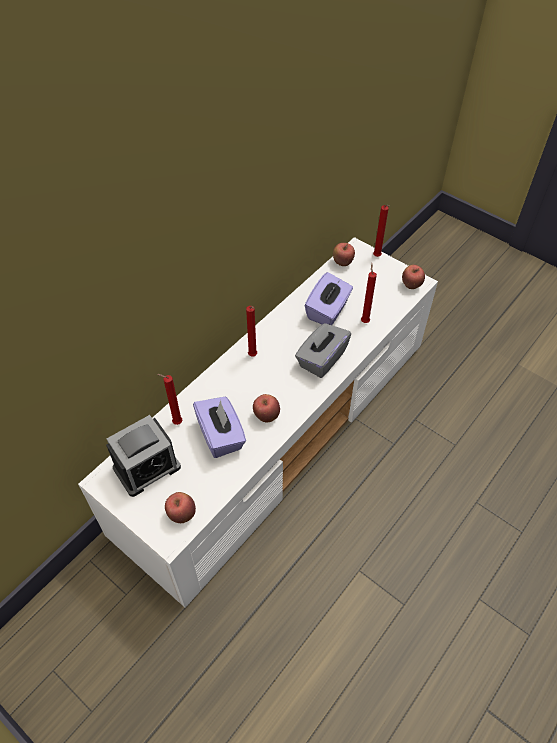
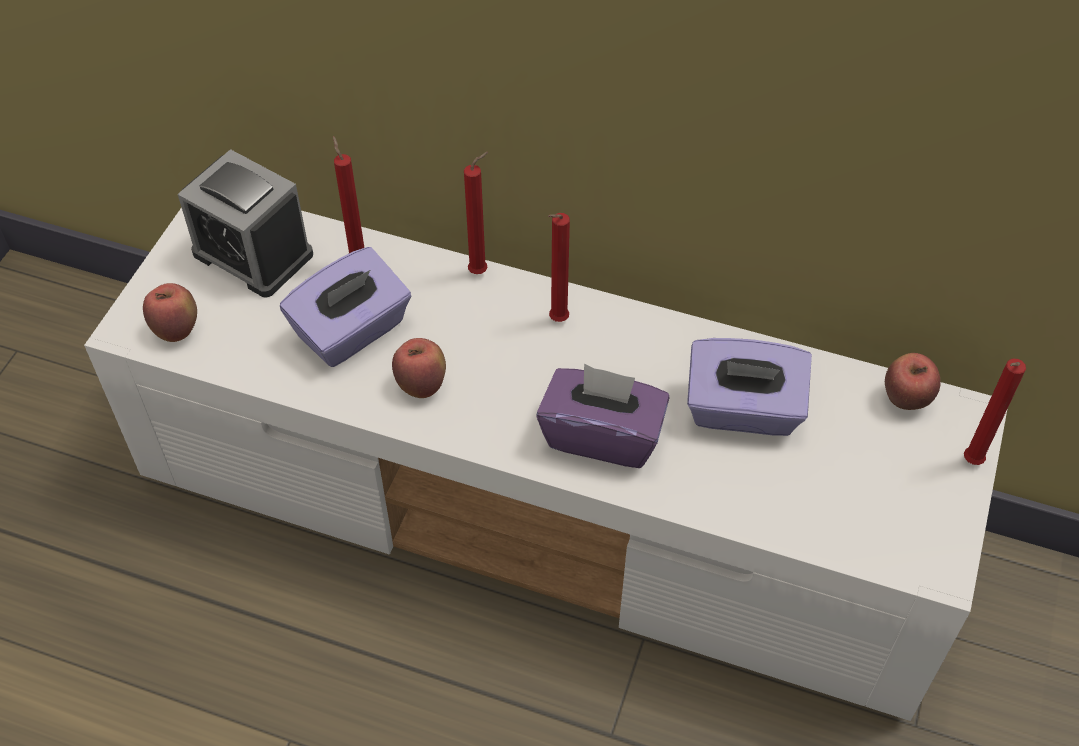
camera: 70 degrees right, 0 degrees up
(321, 359) = (602, 435): grey tissue box -> purple tissue box
(364, 321) = (751, 486): red candle -> red candle (481, 271)
(411, 285) = (917, 555): apple -> none

